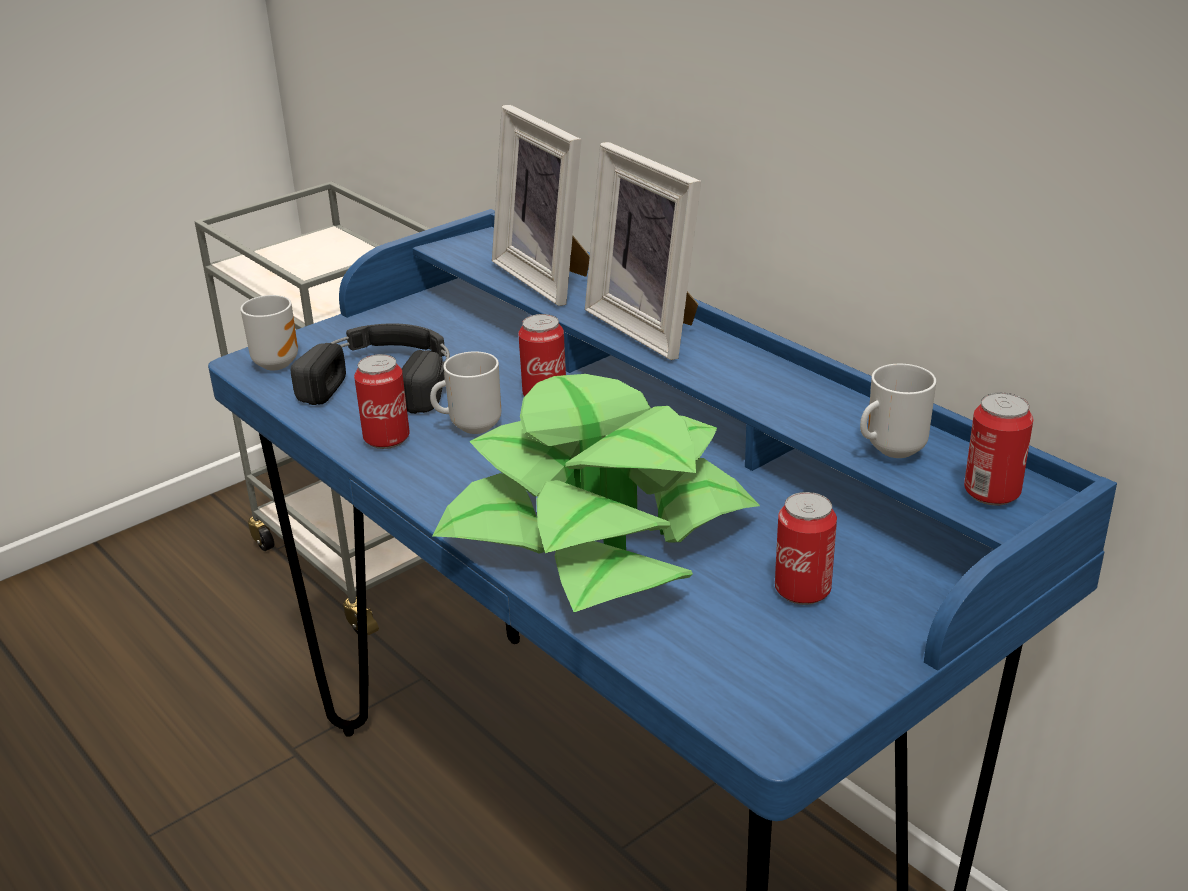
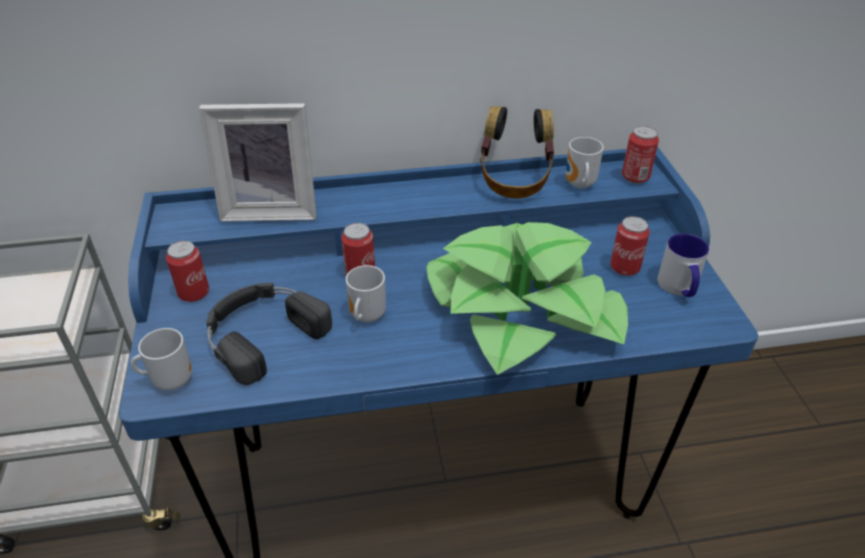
camera: 60 degrees left, 10 degrees up
(386, 439) = (342, 359): can -> can (194, 293)
(651, 327) = (380, 199): picture frame -> none
(814, 659) = (679, 288): none -> mug
(828, 397) = (514, 179): none -> headphones

